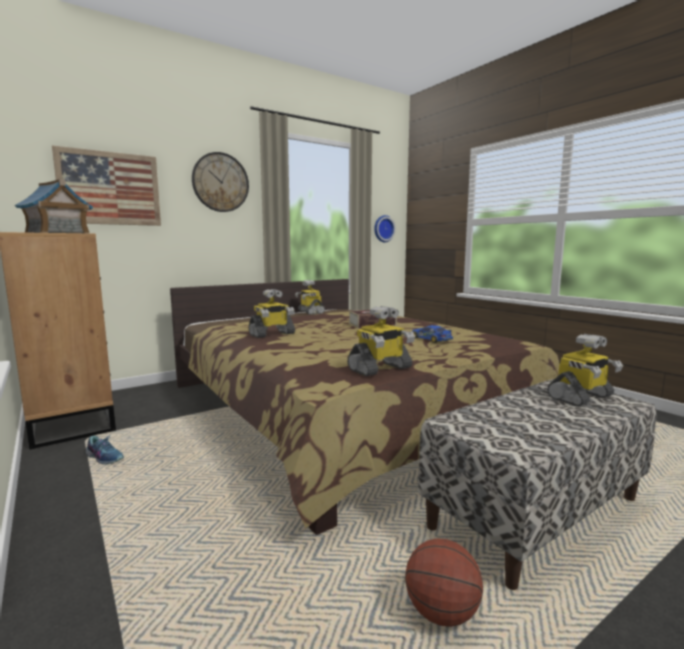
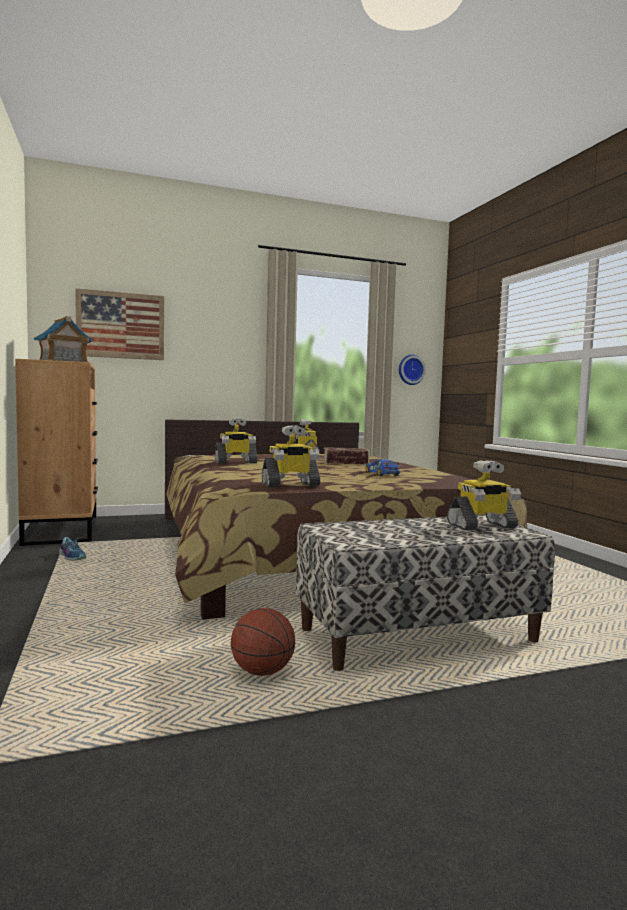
camera: 15 degrees right, 5 degrees down
(220, 182) = (225, 319): wall clock -> none

